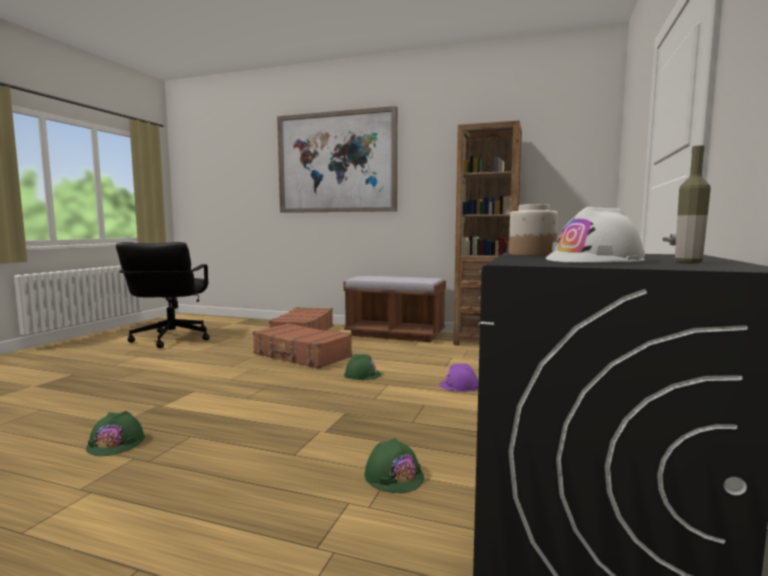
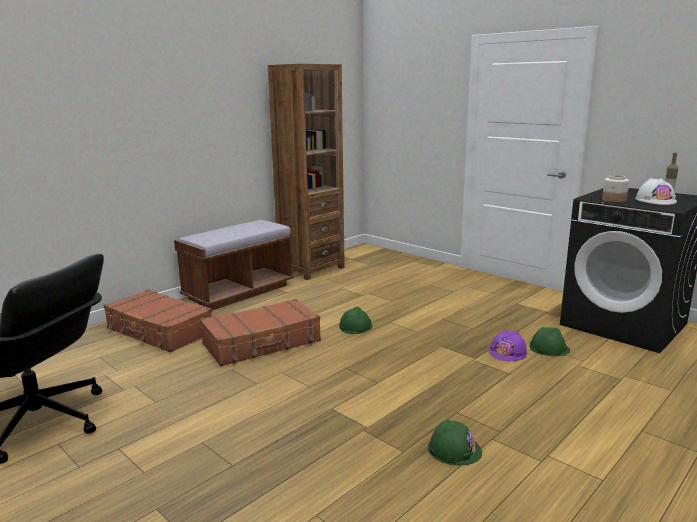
camera: 65 degrees left, 10 degrees up
(337, 163) = (122, 92): picture -> none
(459, 385) = (413, 301): purple hard hat -> purple hard hat (508, 352)

